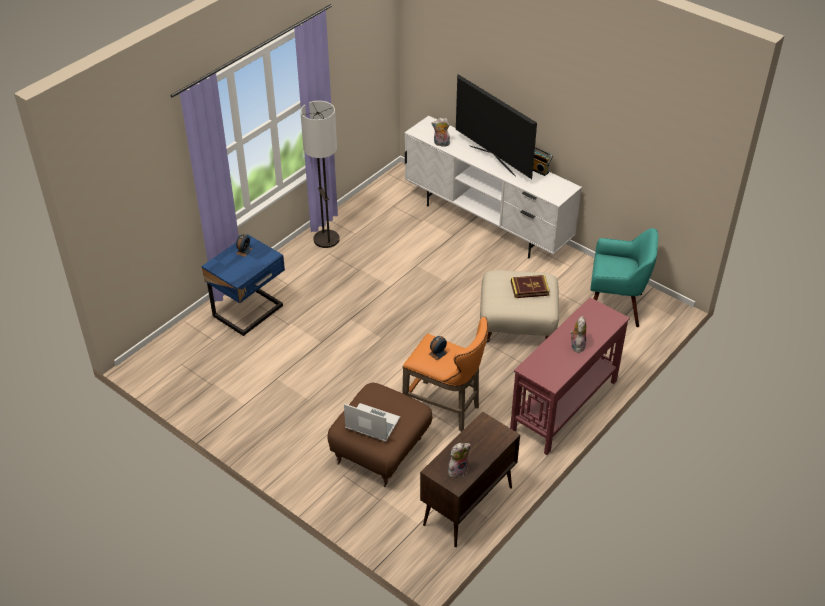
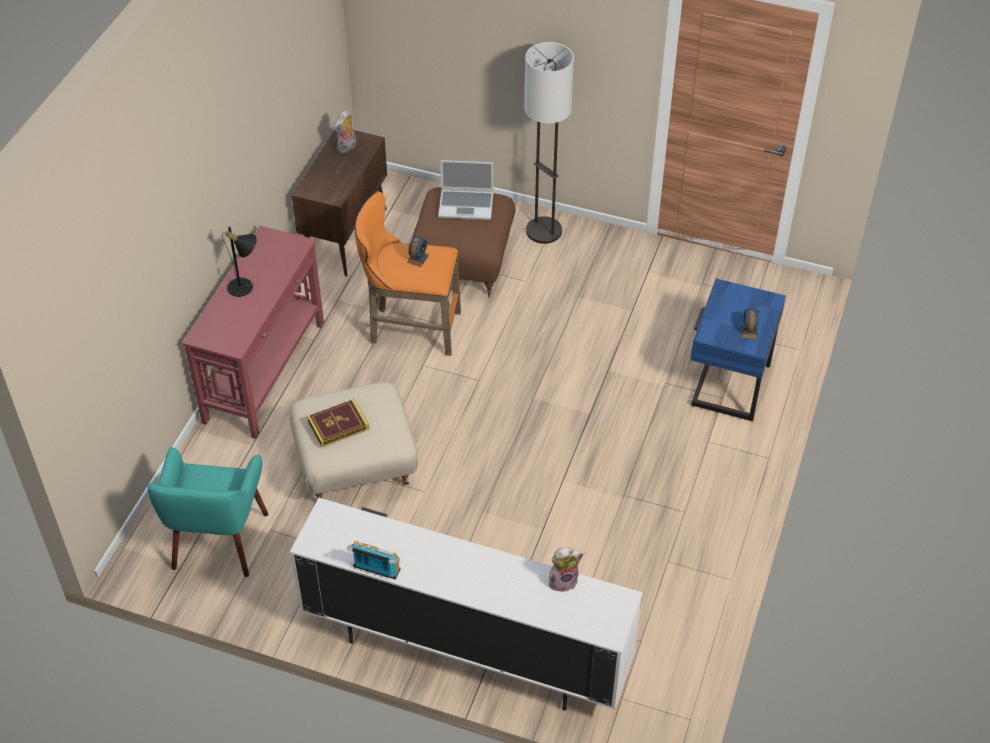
camera: 160 degrees right, 5 degrees up
(326, 239) = (705, 536): floor lamp -> floor lamp (544, 231)
(493, 160) = (458, 568): television -> none
(577, 345) = (245, 287): plush toy -> black table lamp
(615, 306) = (218, 541): turquoise armchair -> turquoise armchair turned 75 degrees counterclockwise

